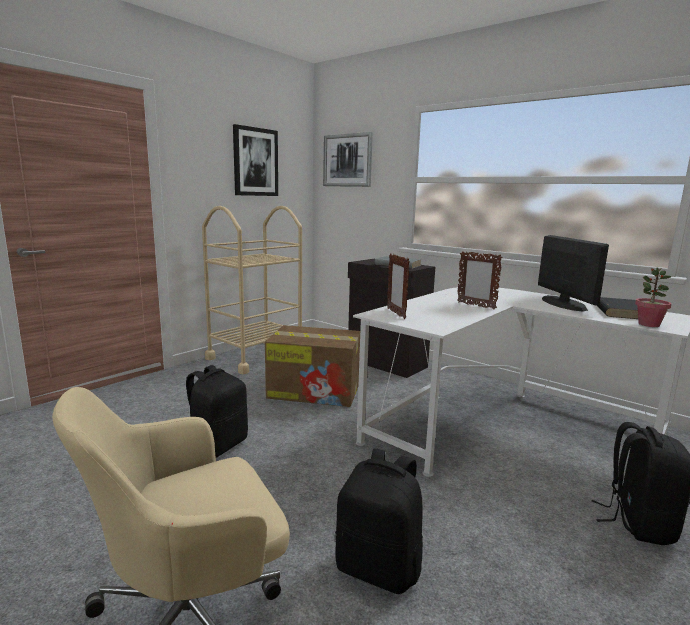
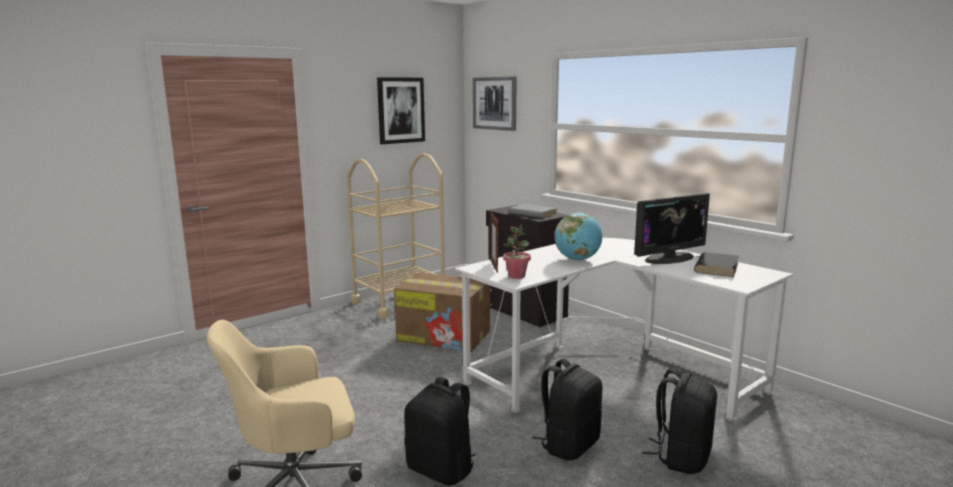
camera: 10 degrees right, 0 degrees up
(217, 446) = (343, 378): black backpack -> black backpack (569, 445)
(475, 305) = (577, 259): picture frame -> globe
(563, 303) = (669, 258): monitor -> monitor turned 60 degrees clockwise
(648, 324) = (725, 281): potted plant -> potted plant (516, 276)

